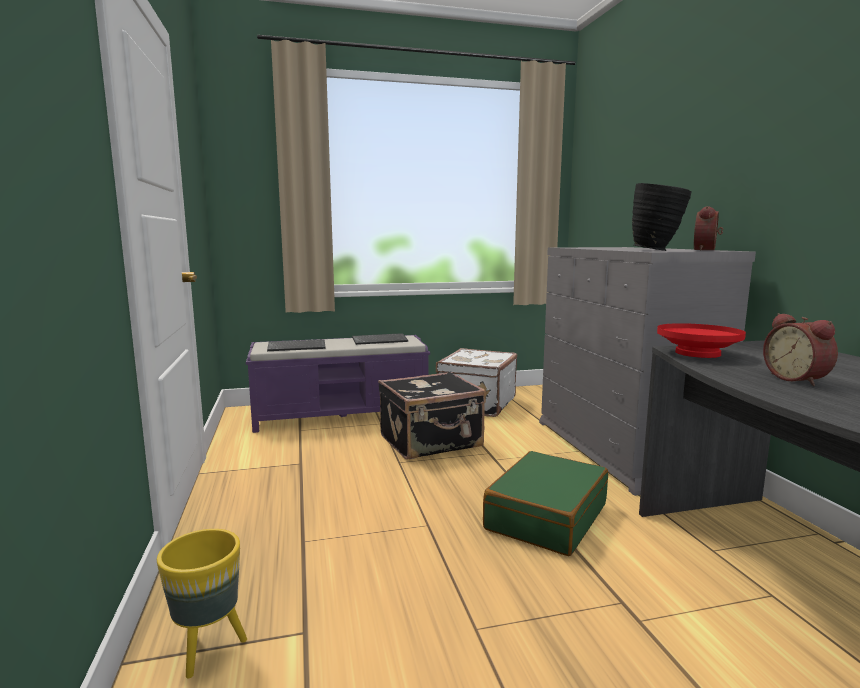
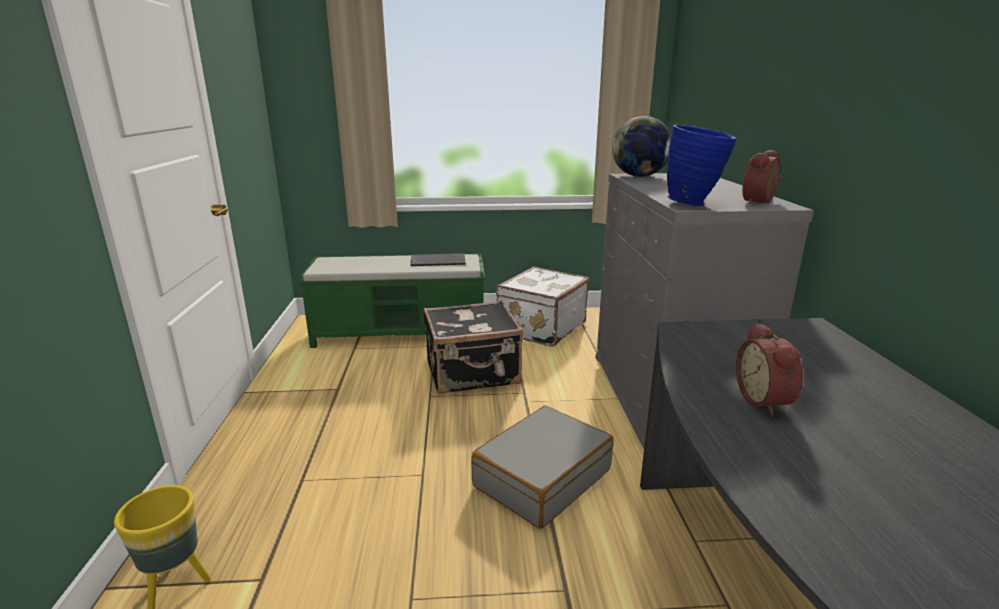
camera: 10 degrees right, 10 degrees up
(297, 347) = (352, 267): keyboard -> none
(342, 415) = (402, 333): purple bench -> green bench
(545, 516) = (542, 478): green suitcase -> grey suitcase
(577, 247) = (639, 176): none -> globe
(658, 250) = (695, 204): black vase -> blue vase
(697, 353) = (695, 340): red bowl -> none

